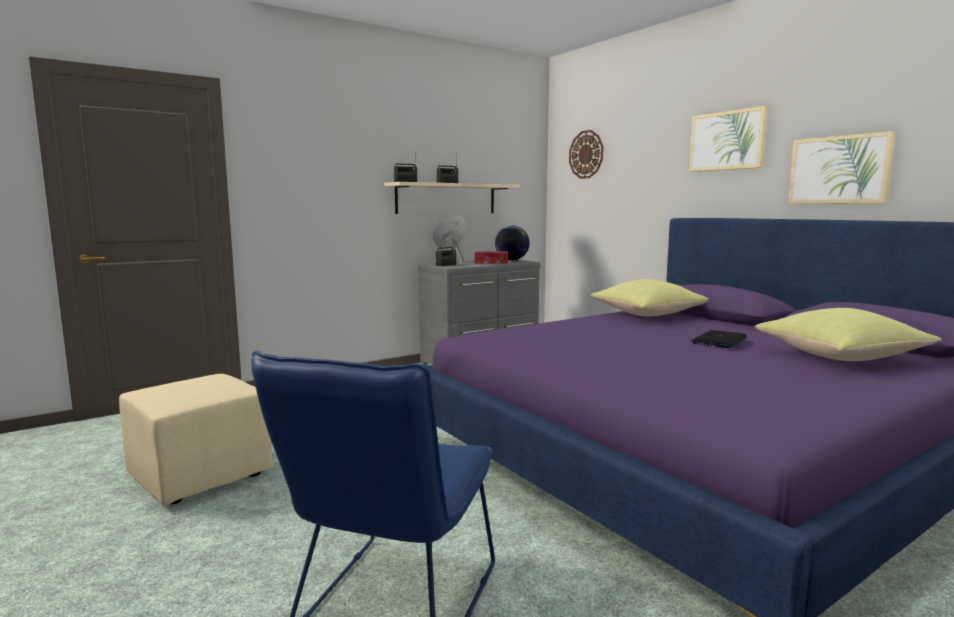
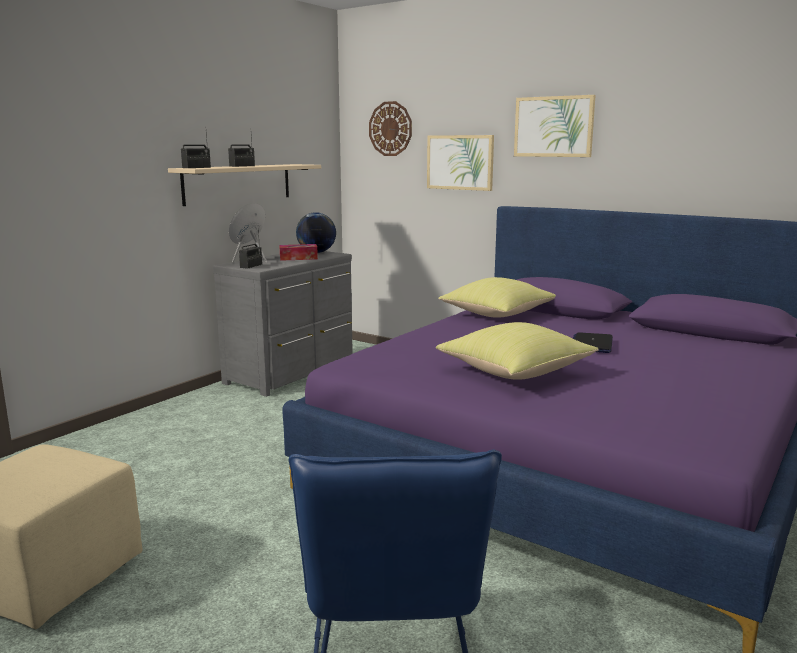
camera: 20 degrees left, 5 degrees up
(839, 170) = (665, 164): picture -> picture (460, 162)
(840, 357) = (700, 353): yellow pillow -> yellow pillow (515, 372)

